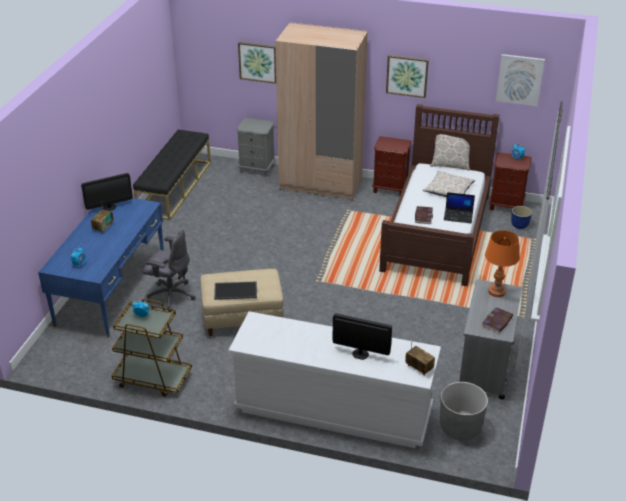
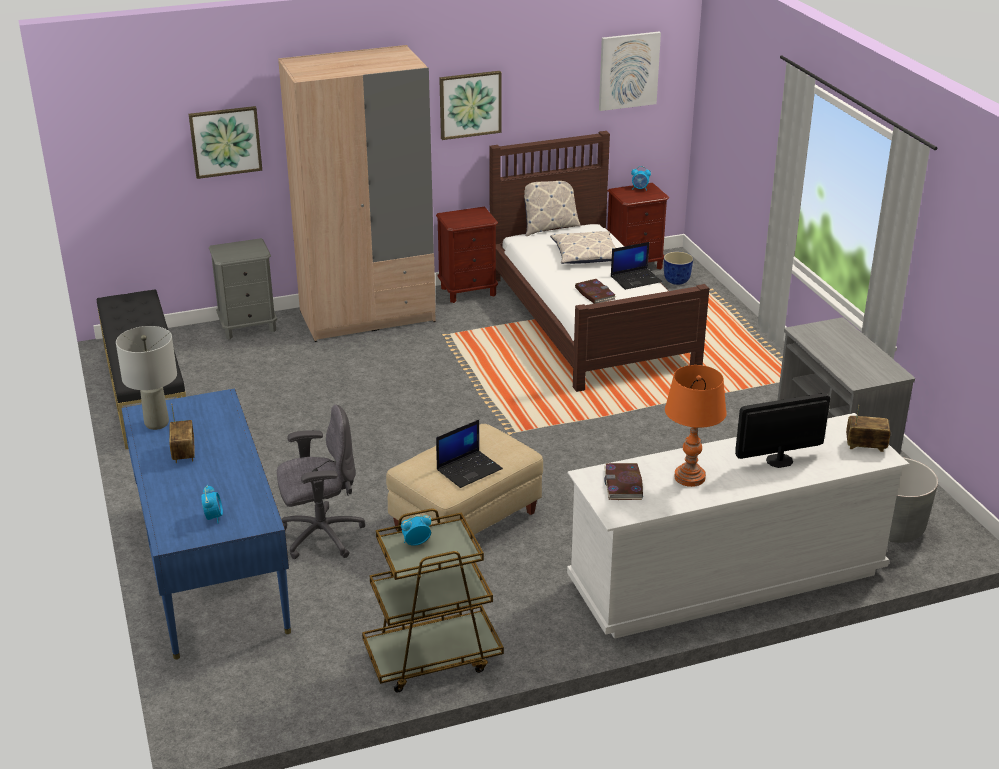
camera: 35 degrees left, 5 degrees down
(109, 207) = (156, 423): monitor -> grey table lamp
(236, 290) = (469, 469): tray -> laptop
(496, 291) = (825, 332): orange table lamp -> orange table lamp (689, 477)
(497, 322) = (870, 363): book -> book (623, 484)

